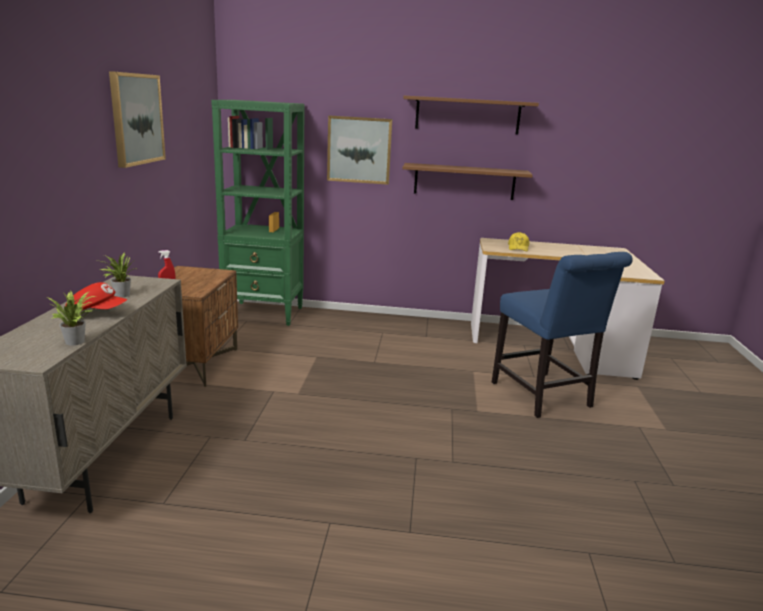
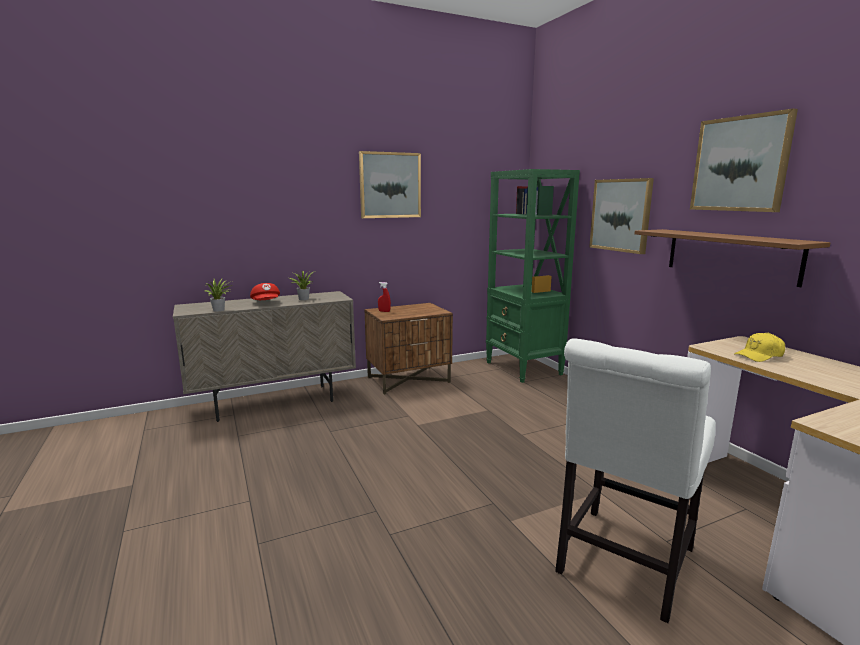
camera: 60 degrees right, 5 degrees down
(467, 115) = (740, 164): brown shelf -> picture
(544, 397) = (622, 565): blue chair -> white chair

